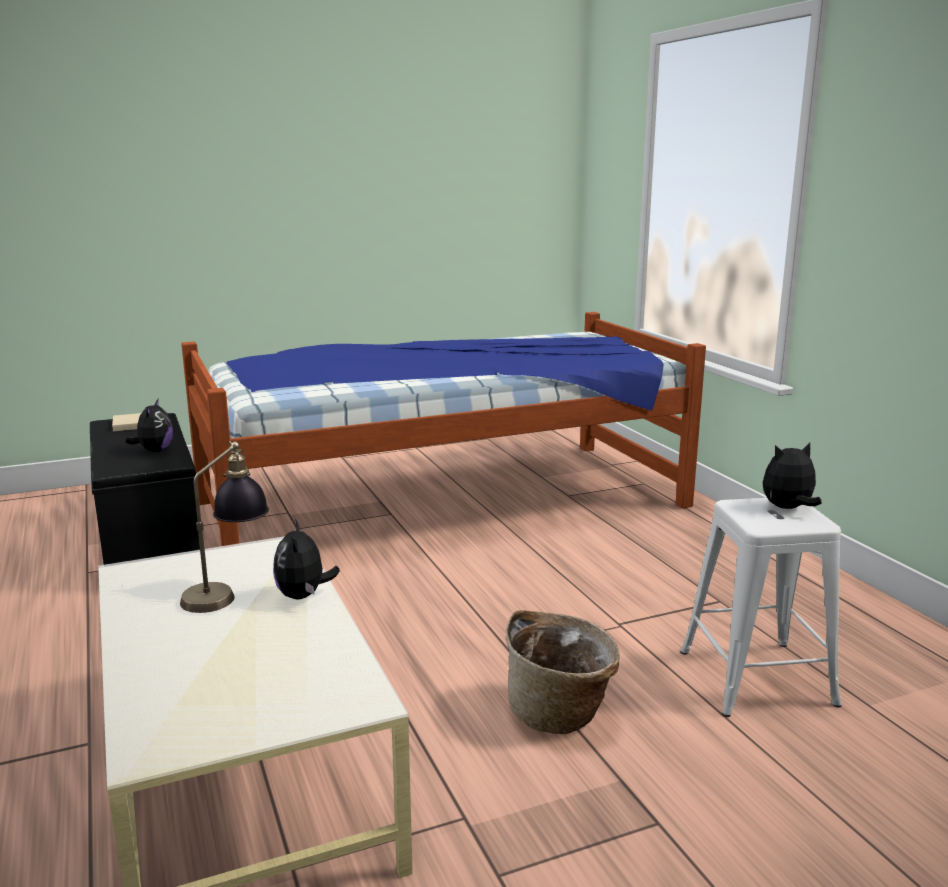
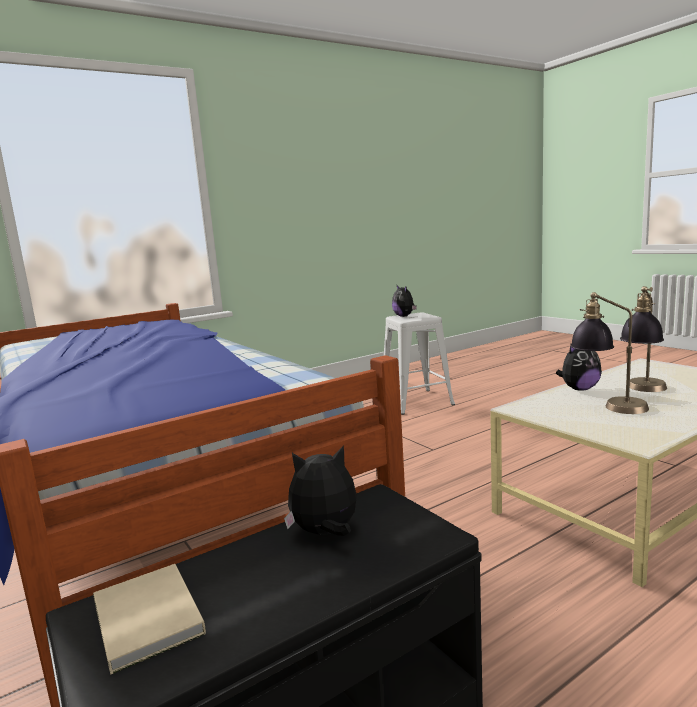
camera: 100 degrees left, 5 degrees down
(243, 633) = (642, 390): none -> table lamp
(560, 713) = (485, 431): basket -> none

